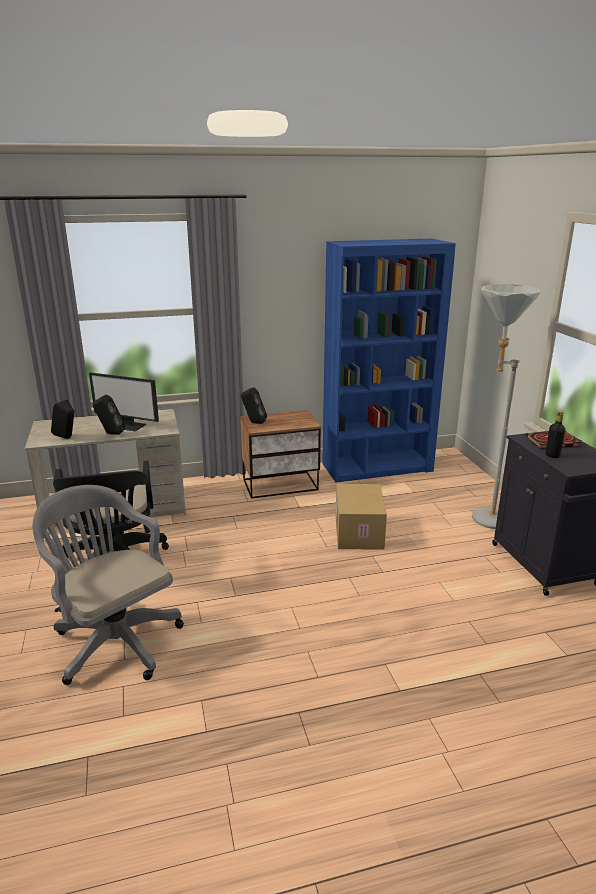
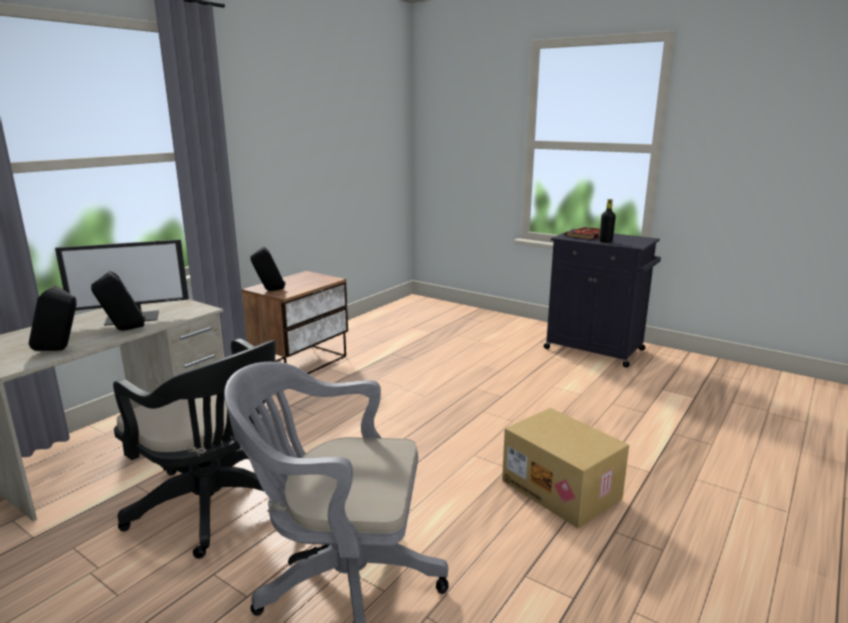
camera: 40 degrees left, 5 degrees down
(360, 532) = (437, 375): cardboard box -> cardboard box (562, 489)
(377, 467) = (373, 324): blue bookcase -> none
(483, 516) = (509, 333): grey floor lamp -> none

